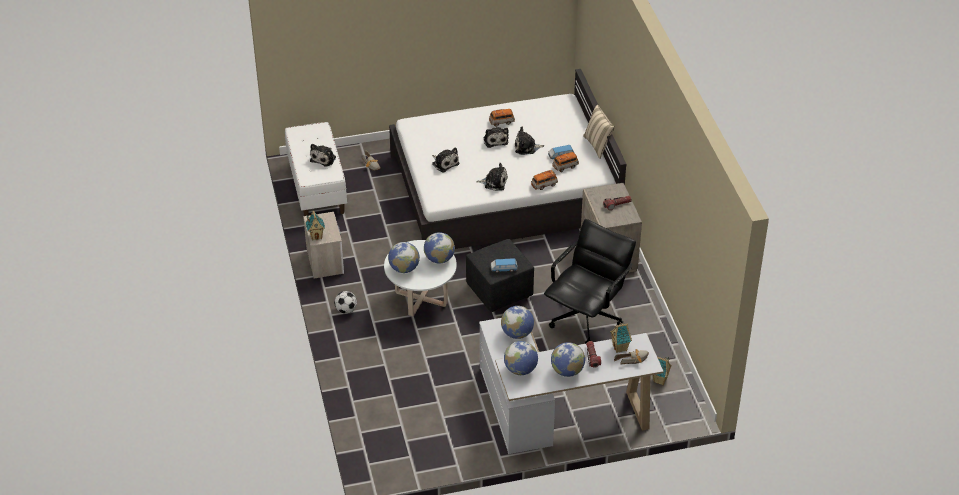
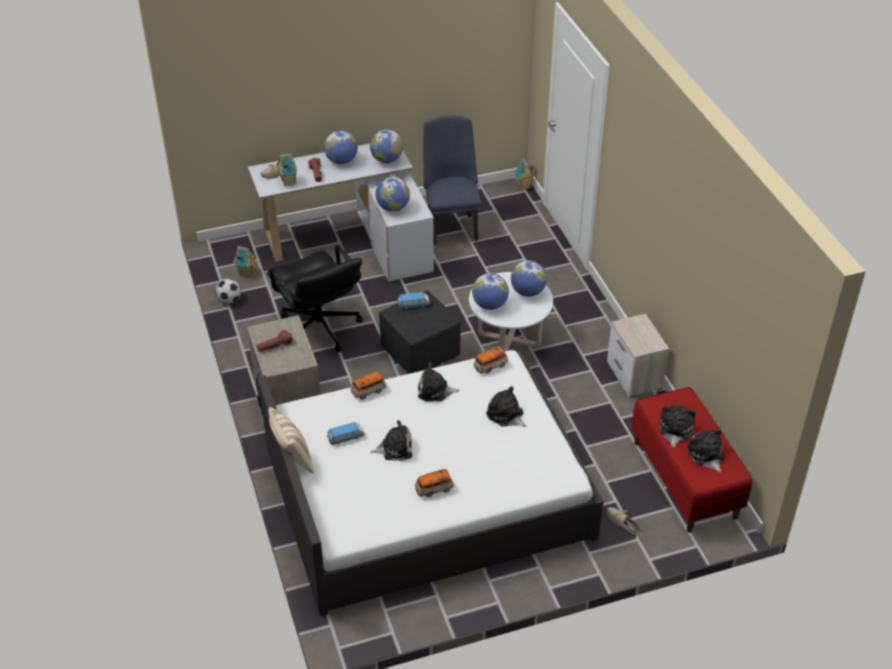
camera: 175 degrees right, 0 degrees up
(316, 187) = (685, 479): white bench -> red bench
(316, 236) = (643, 324): toy house -> toy house (524, 187)
(346, 310) = (590, 322): football -> football (229, 300)
(455, 422) = (451, 226): none -> blue chair
(495, 140) = (440, 456): plush toy -> plush toy (706, 455)
(565, 166) = (340, 420): toy car -> toy car (490, 366)
(586, 318) = (319, 329): black office chair -> black office chair turned 60 degrees counterclockwise

